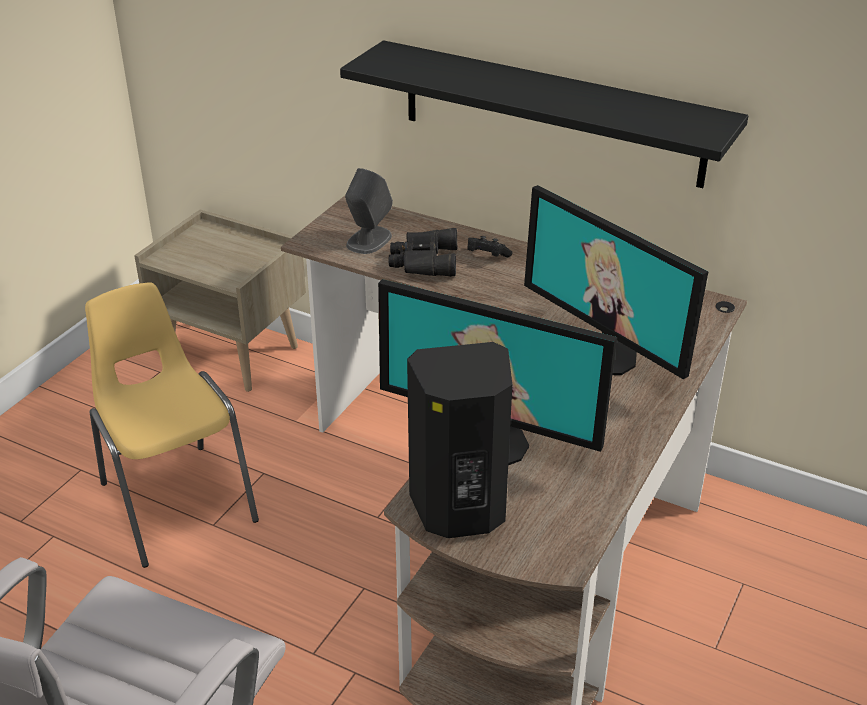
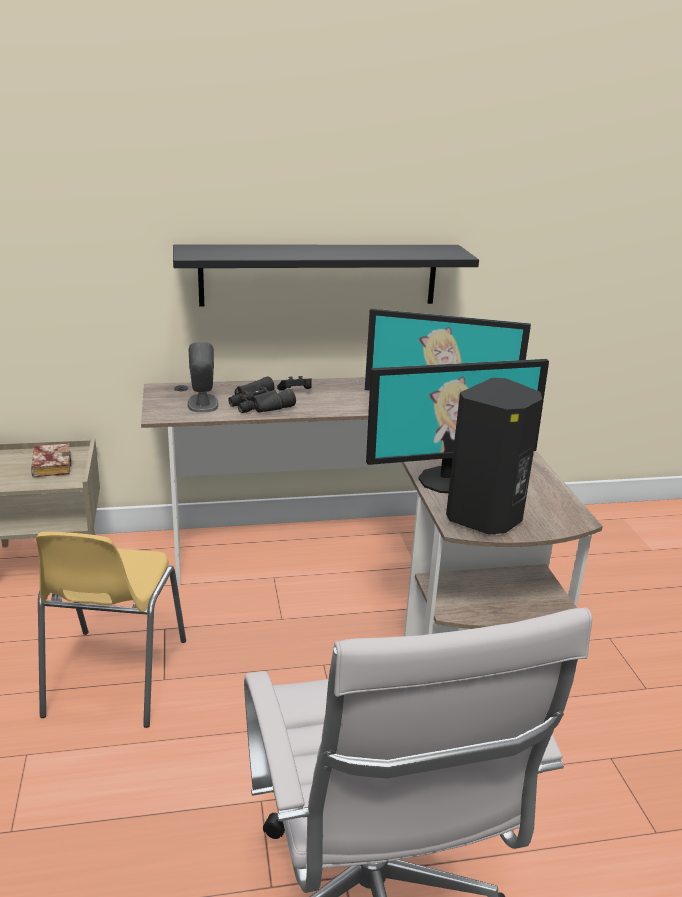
camera: 40 degrees left, 10 degrees down
(176, 501) = (114, 678): yellow chair -> yellow chair turned 105 degrees counterclockwise
(237, 256) = (50, 464): none -> book

